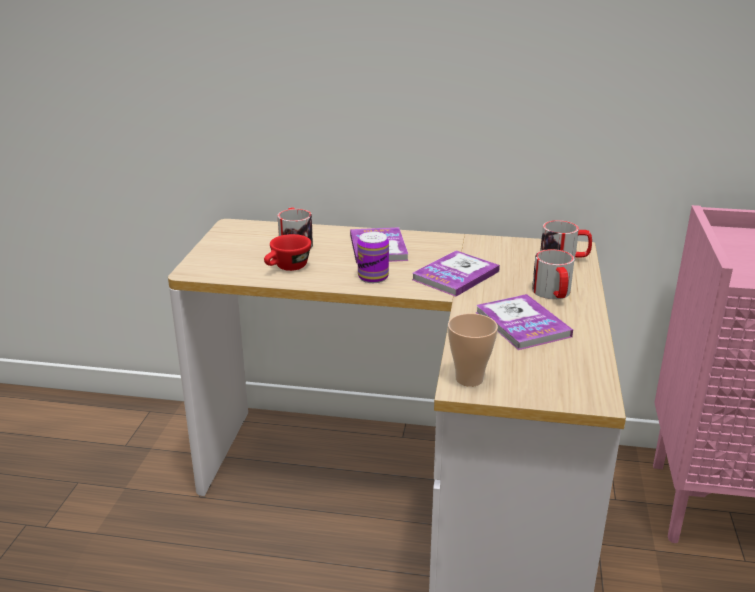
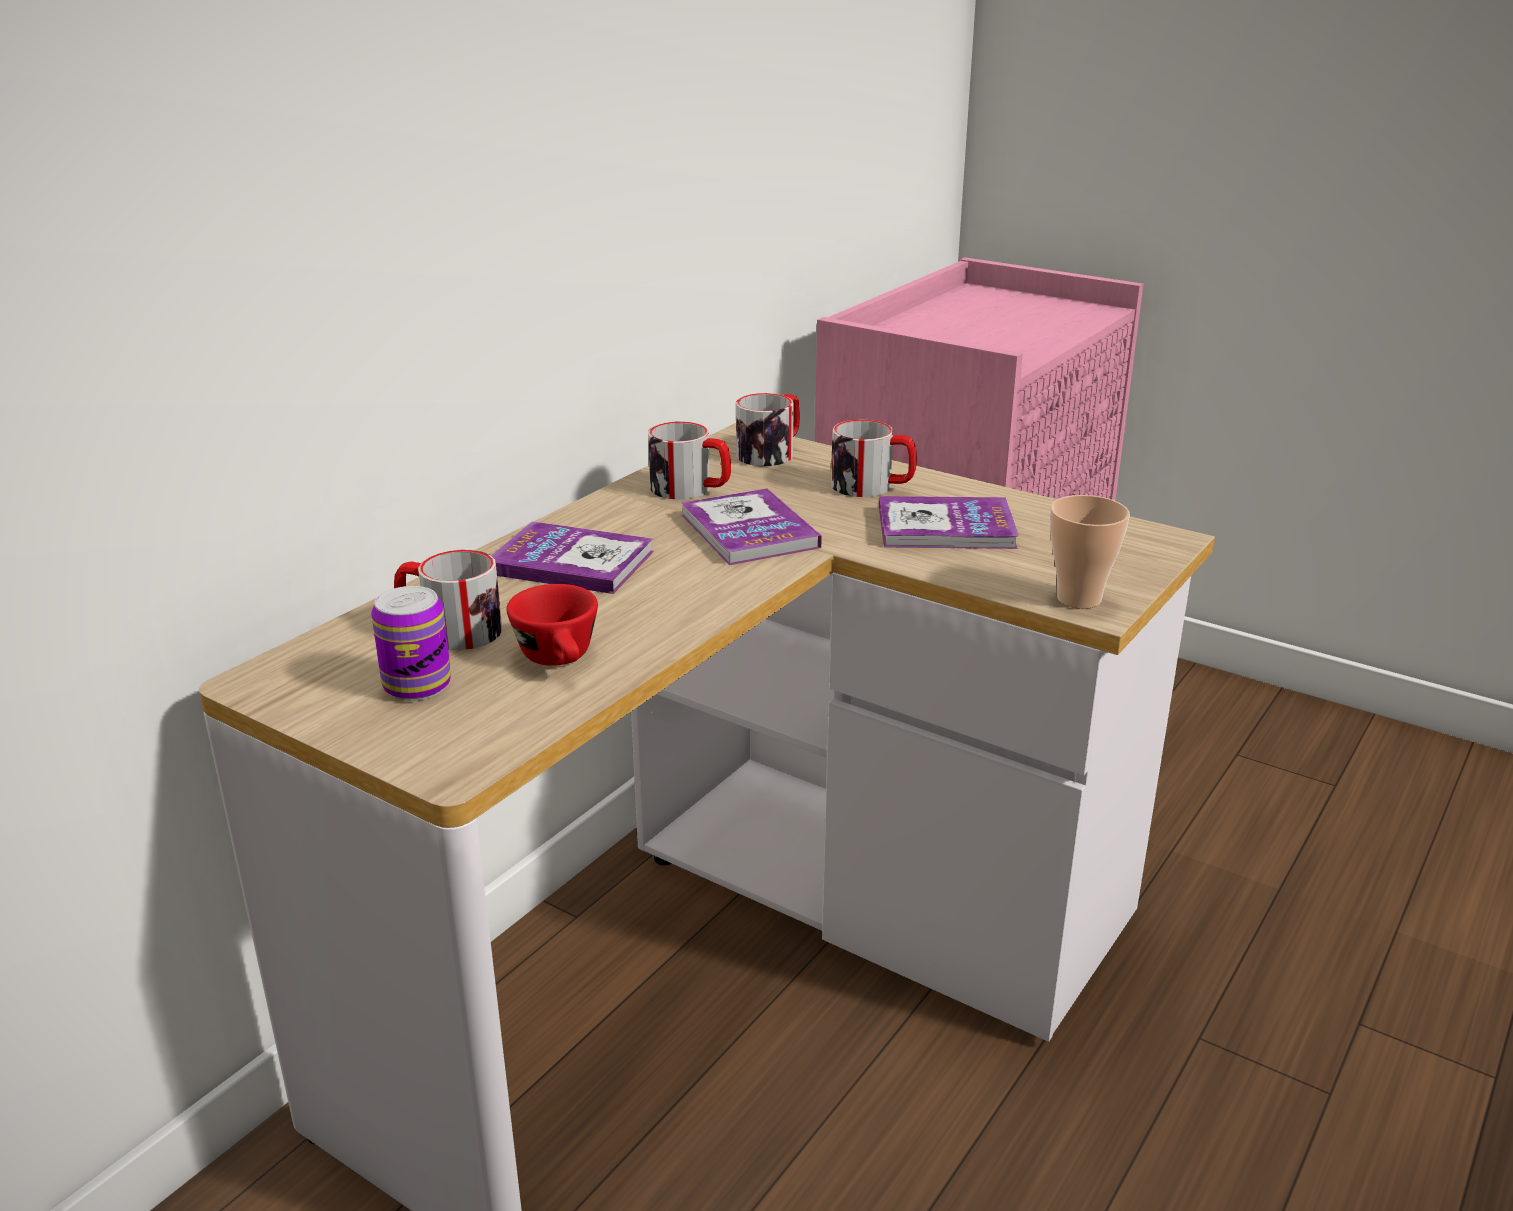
camera: 65 degrees left, 0 degrees up
(373, 277) = (687, 592): can -> can (417, 685)
(488, 252) = (691, 489): none -> mug

